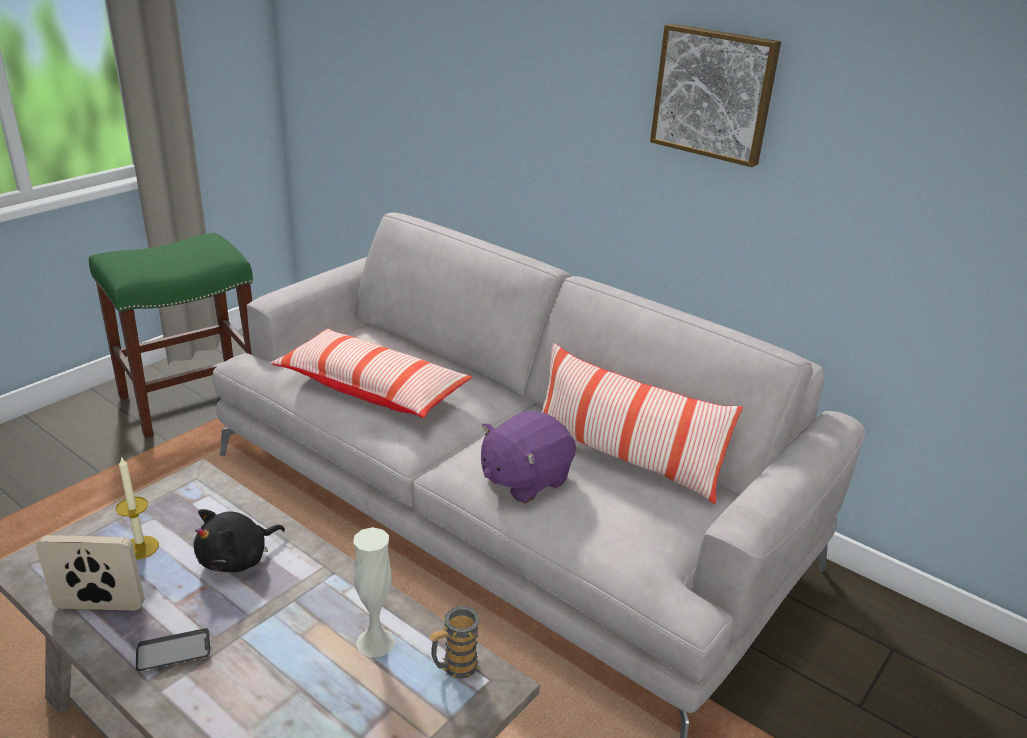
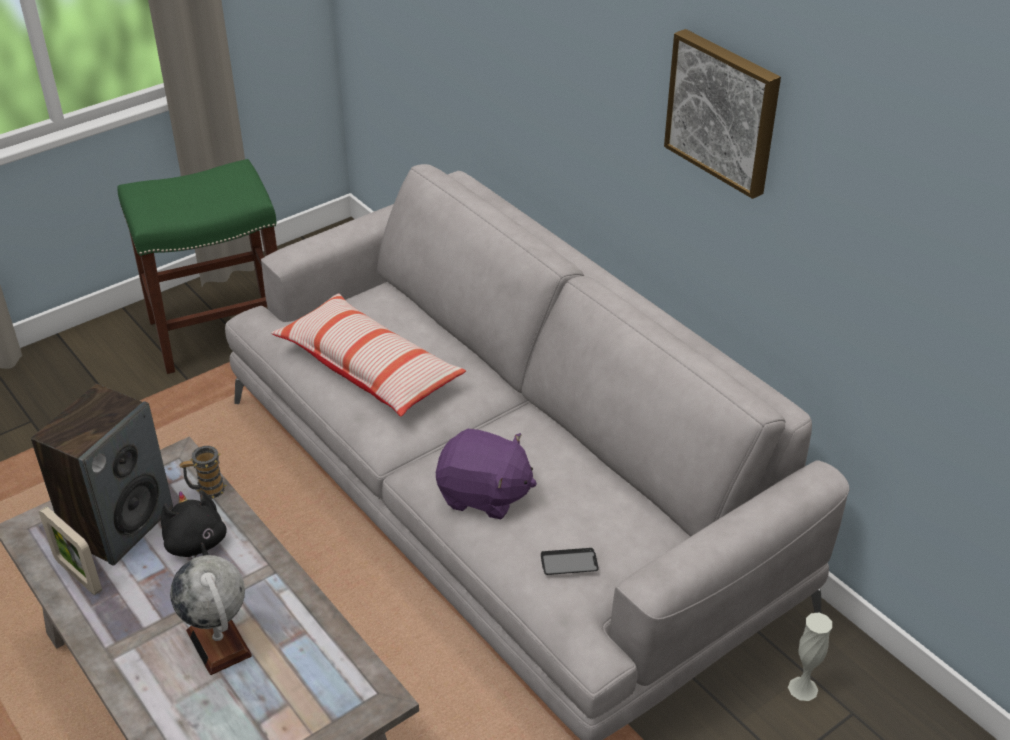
camera: 15 degrees right, 10 degrees up
(100, 606) = (78, 575): picture frame -> picture frame turned 150 degrees counterclockwise
(140, 547) = (119, 524): candle -> speaker
(173, 651) = (129, 626): phone -> phone (569, 563)
(237, 559) = (197, 547): black plush toy -> black plush toy turned 90 degrees clockwise
(289, 654) = (219, 643): none -> globe
(375, 642) = (292, 643): white vase -> white vase (803, 688)
(454, 667) = (351, 677): mug -> mug (206, 490)
(524, 479) = (484, 495): purple plush toy -> purple plush toy turned 135 degrees counterclockwise
(625, 460) = (594, 485): pillow -> none

